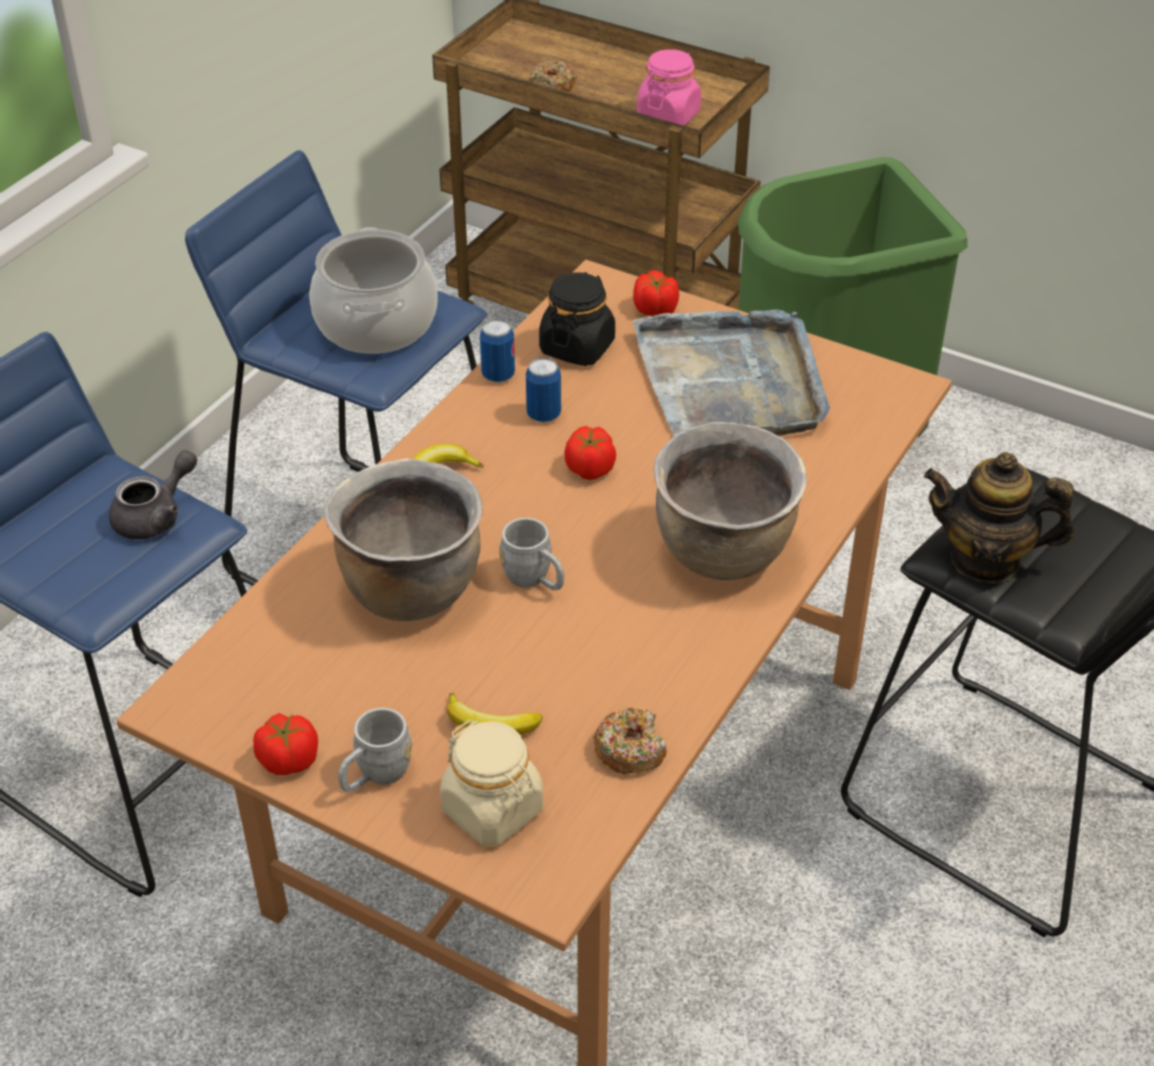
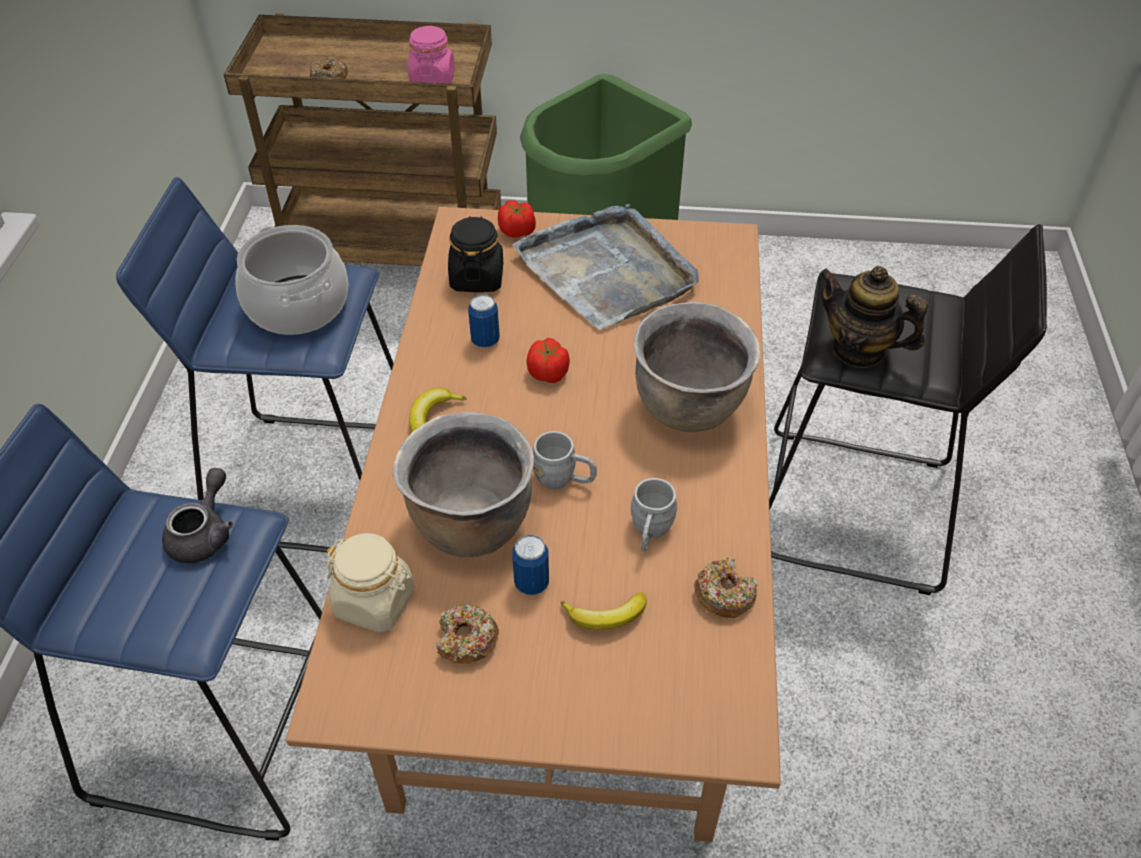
camera: 25 degrees left, 5 degrees up
(288, 760) = (461, 715): tomato -> none
(336, 695) = (466, 640): none -> donut
(375, 776) = (542, 699): grey mug -> grey mug (649, 532)
(493, 810) = (654, 690): beige jar -> beige jar (375, 602)
(498, 375) = (429, 319): can -> can (531, 583)
(985, 559) = (858, 350): teapot -> teapot turned 45 degrees clockwise

